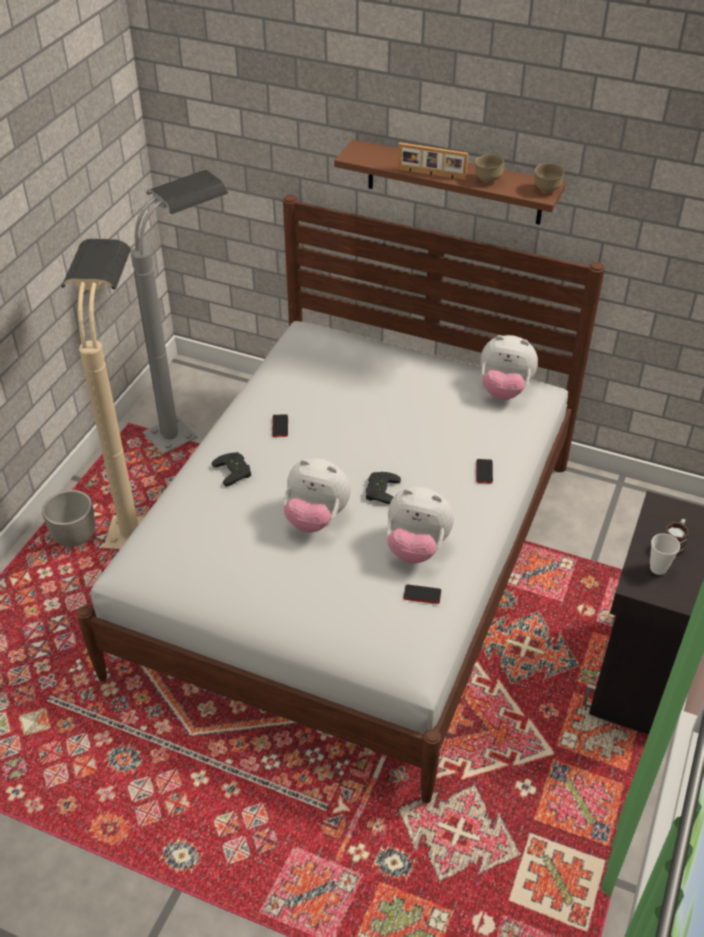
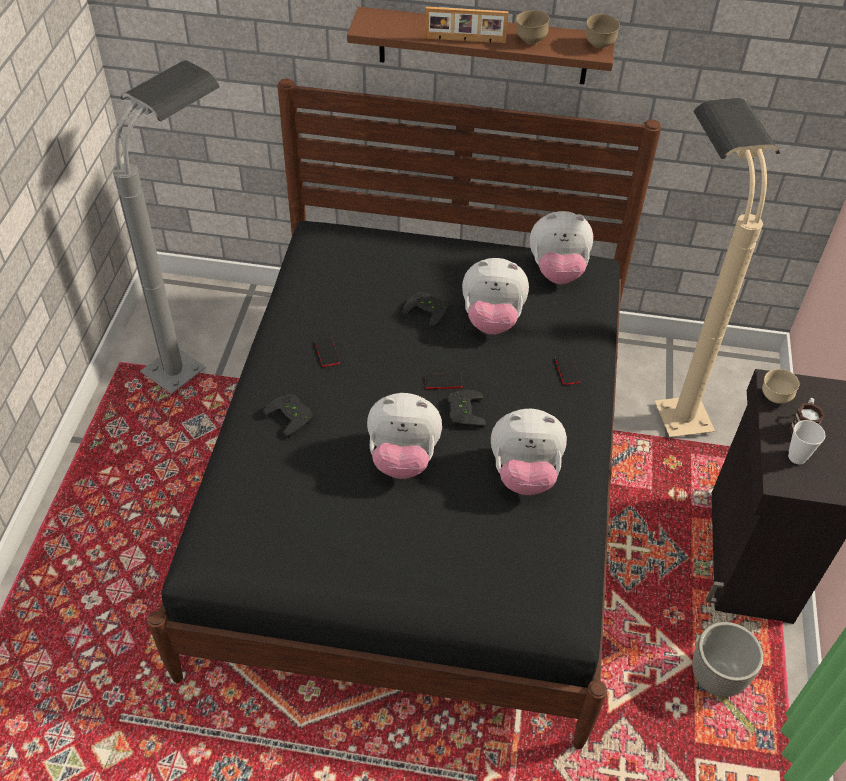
camera: 15 degrees left, 5 degrees up
(74, 538) = (95, 513): planter -> planter (715, 677)
(136, 513) = (159, 470): beige floor lamp -> beige floor lamp (670, 394)
(352, 564) = (419, 487): white bed -> black bed
(377, 405) = (428, 310): none -> black game controller
(422, 594) = (548, 529): phone -> phone (443, 381)
(431, 421) = (492, 320): none -> plush toy
(655, 517) = (774, 398): none -> beige bowl

